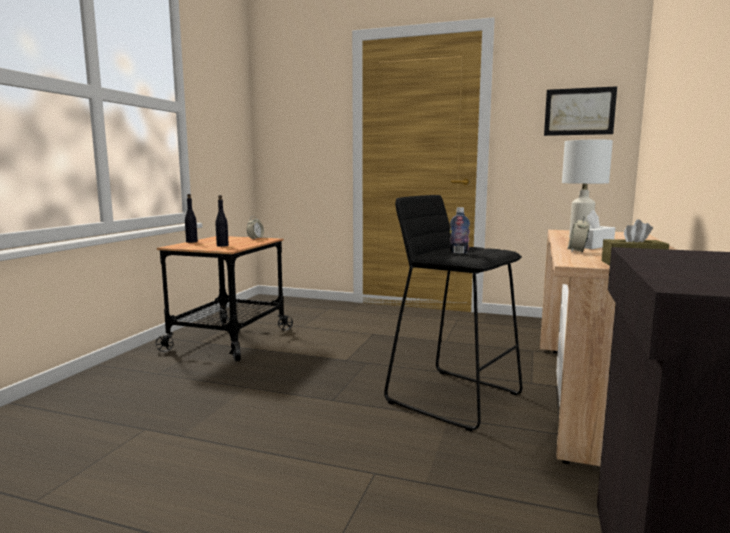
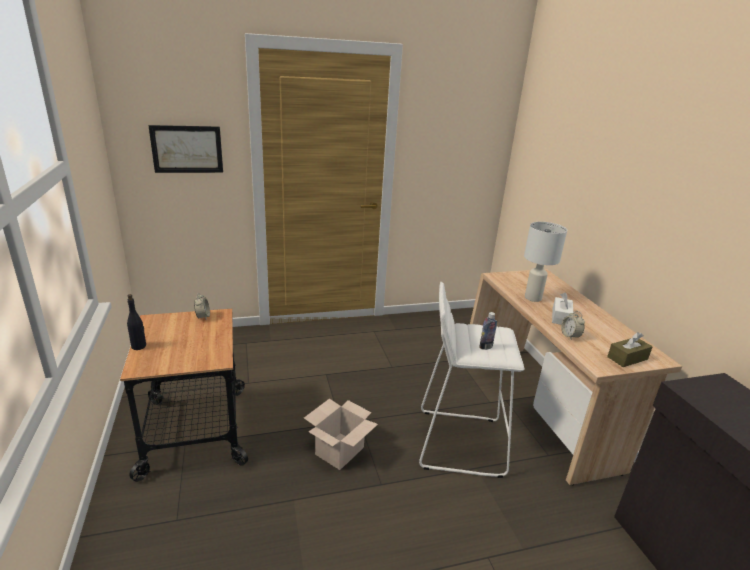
camera: 35 degrees left, 15 degrees up
(222, 245) = (196, 350): black bottle -> none
(324, 373) = (339, 450): none -> cardboard box
(454, 397) = (459, 442): black stool -> white stool
(579, 111) = (468, 142): picture -> picture (187, 149)

